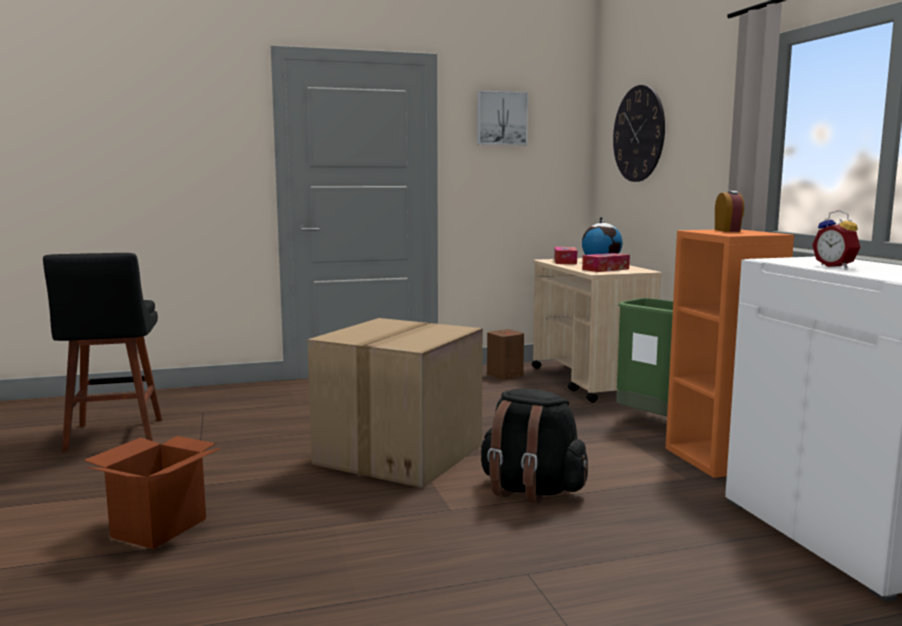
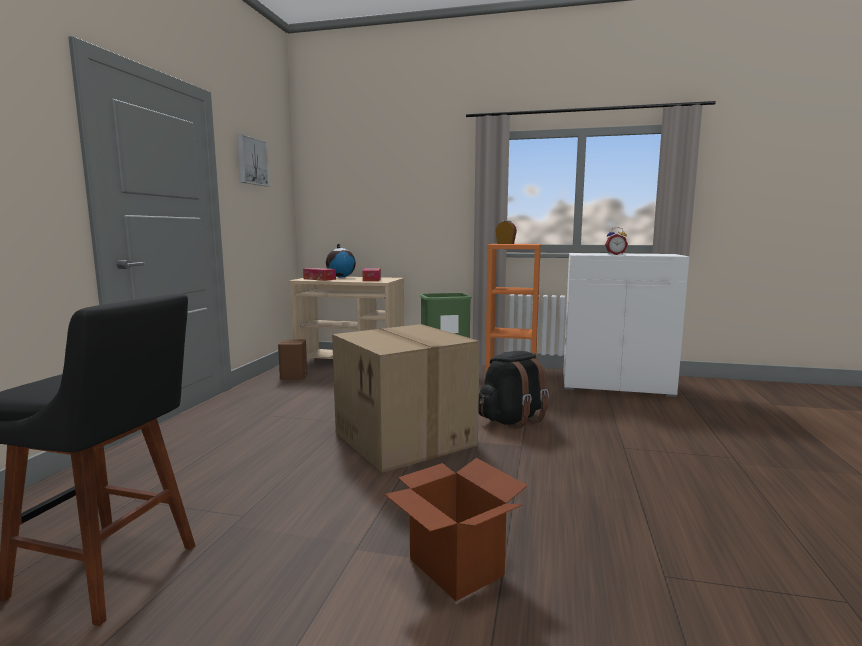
camera: 60 degrees left, 0 degrees up
(638, 134) = (358, 184): wall clock -> none

